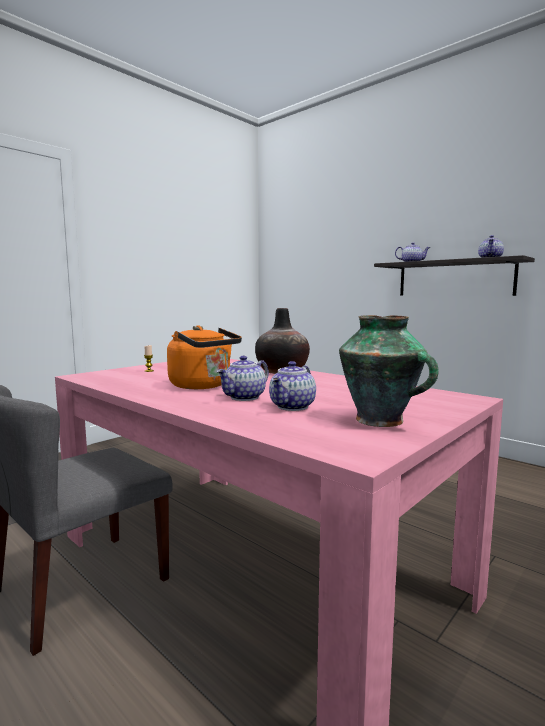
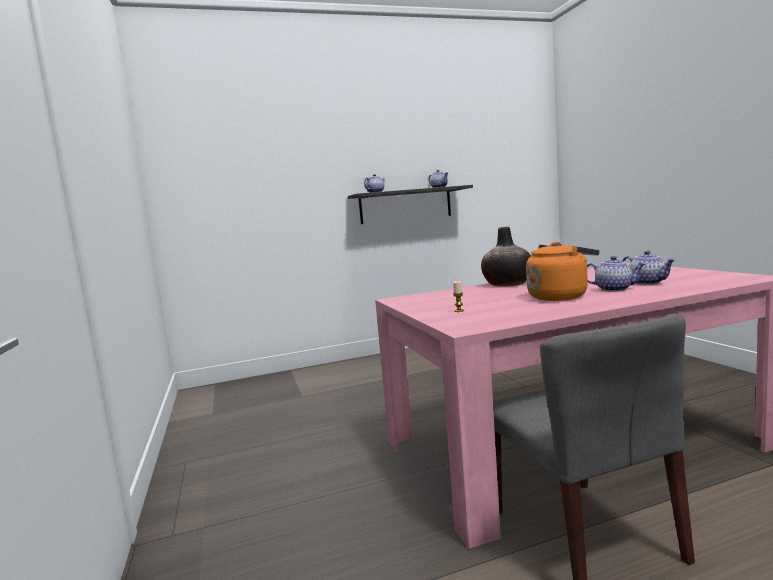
camera: 60 degrees left, 0 degrees up
(244, 397) = (614, 289): teapot -> teapot turned 45 degrees counterclockwise
(381, 421) = (685, 274): vase -> none

